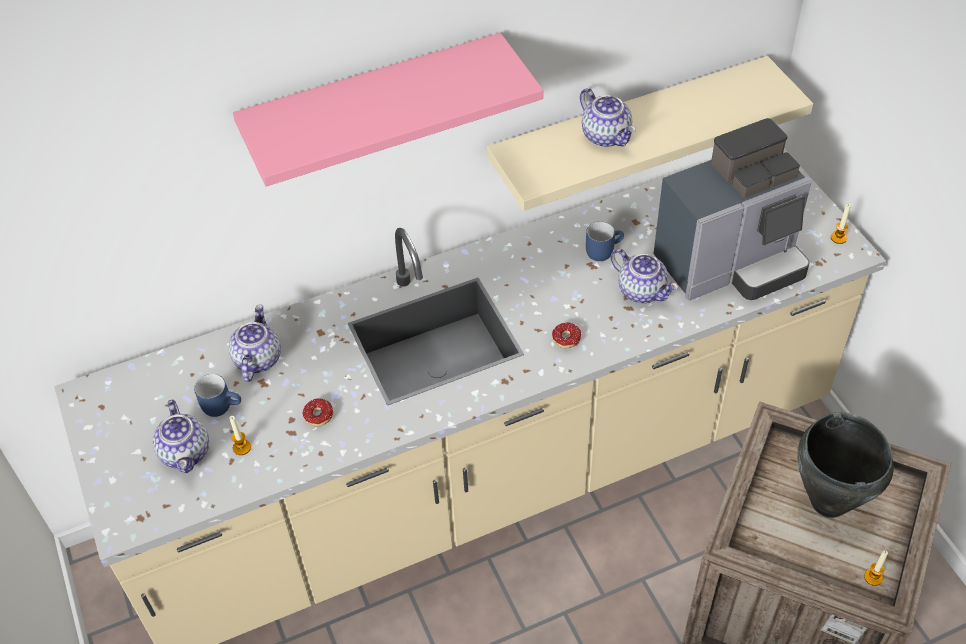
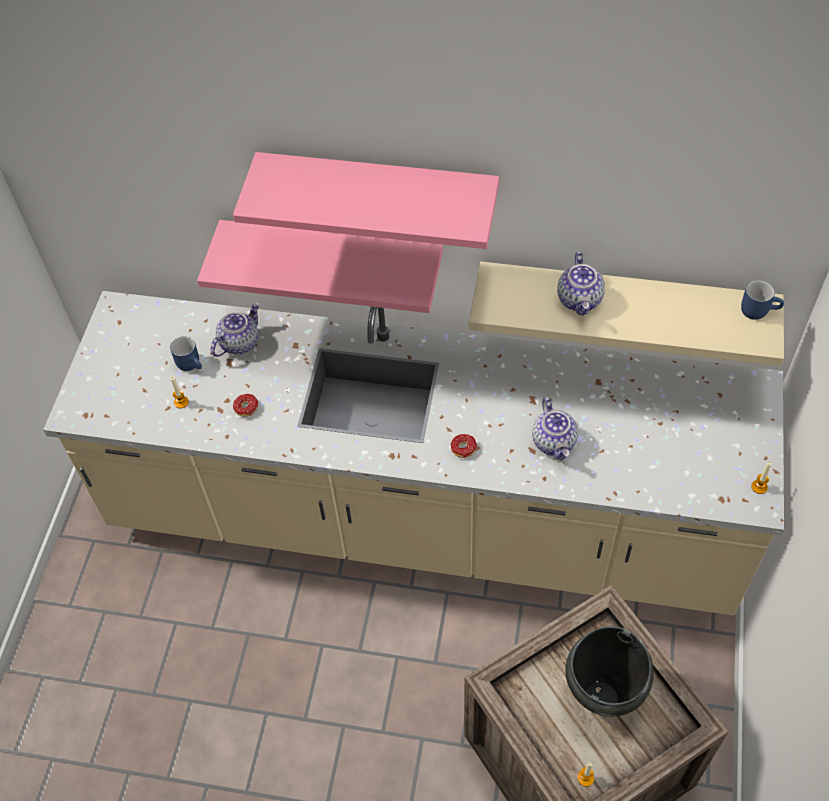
camera: 35 degrees right, 5 degrees up
(186, 453) = (145, 385): teapot -> none
(328, 209) = (333, 254): none -> pink shelf
(602, 250) = (551, 391): blue mug -> blue mug (758, 309)
(731, 263) = (646, 458): coffee machine -> none

